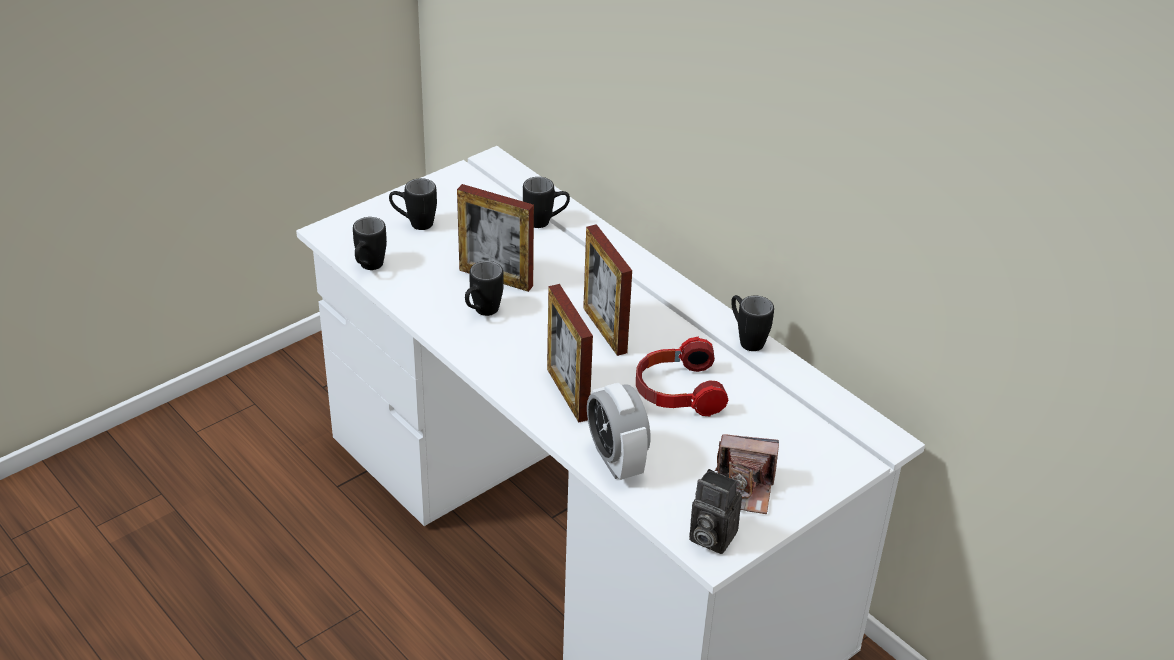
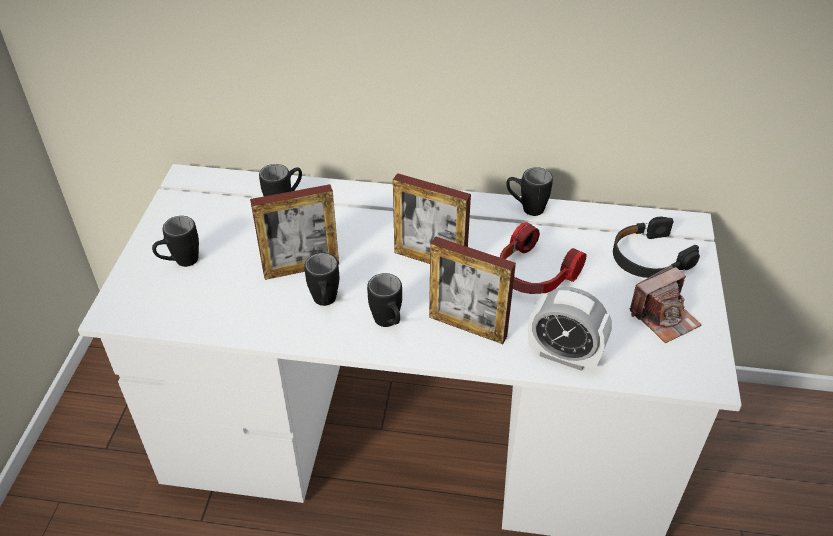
camera: 40 degrees left, 5 degrees up
(368, 268) = (186, 323): black mug -> black mug (389, 324)
(709, 537) = (691, 369): camera -> none
(802, 441) = (649, 257): none -> black headphones

